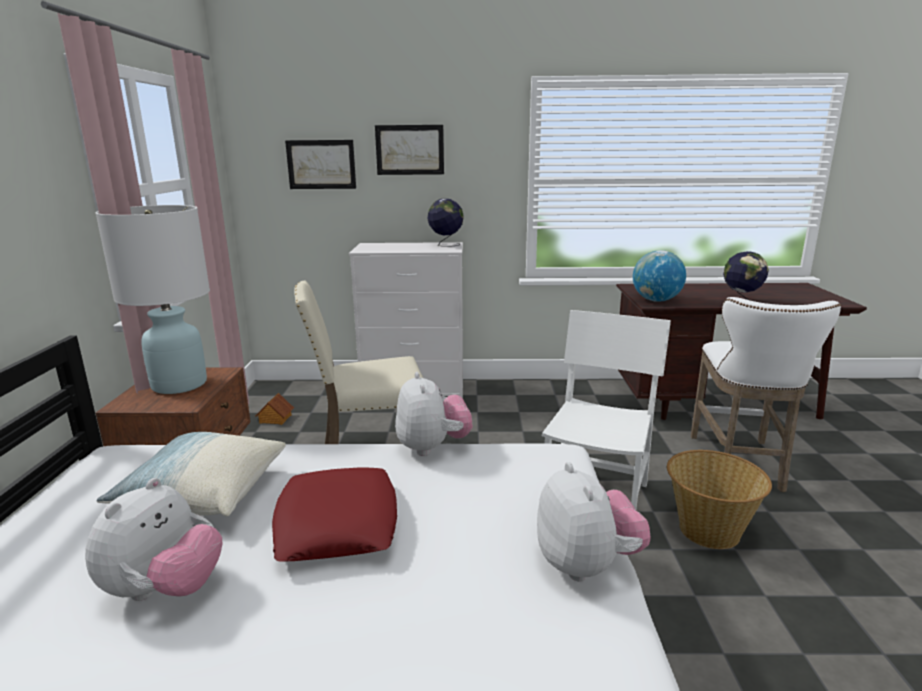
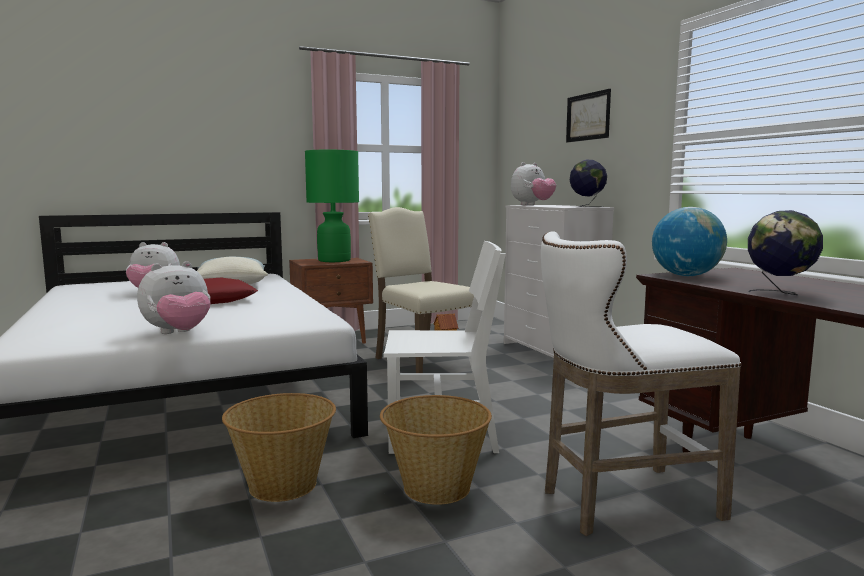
camera: 65 degrees right, 10 degrees down
(179, 384) = (334, 260): white table lamp -> green table lamp
(321, 164) = (538, 137): picture -> none
(432, 447) = (310, 302): plush toy -> plush toy (532, 205)
(692, 622) = (283, 484): none -> basket

